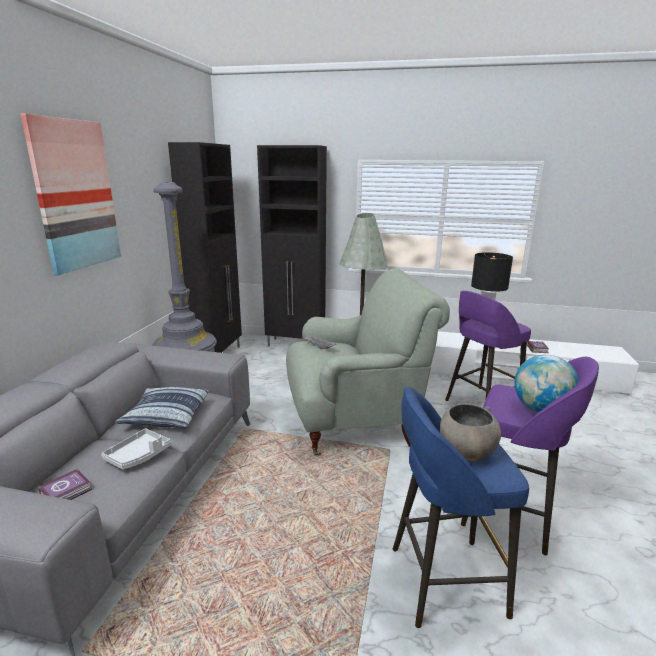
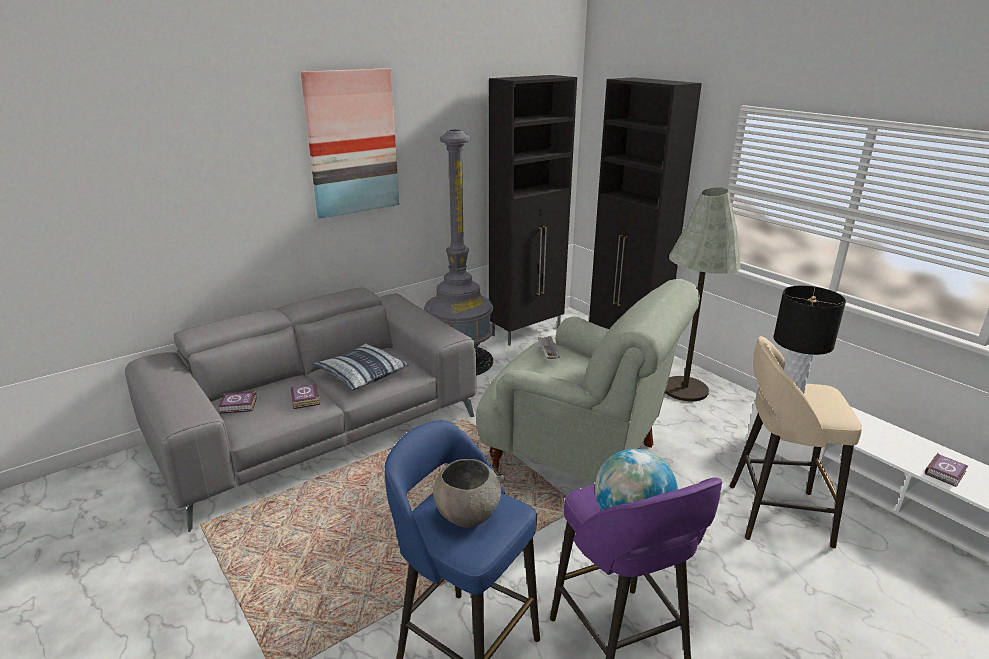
camera: 40 degrees right, 5 degrees up
(139, 456) = (304, 399): grey tray -> book
(480, 405) = (775, 514): purple stool -> beige stool

